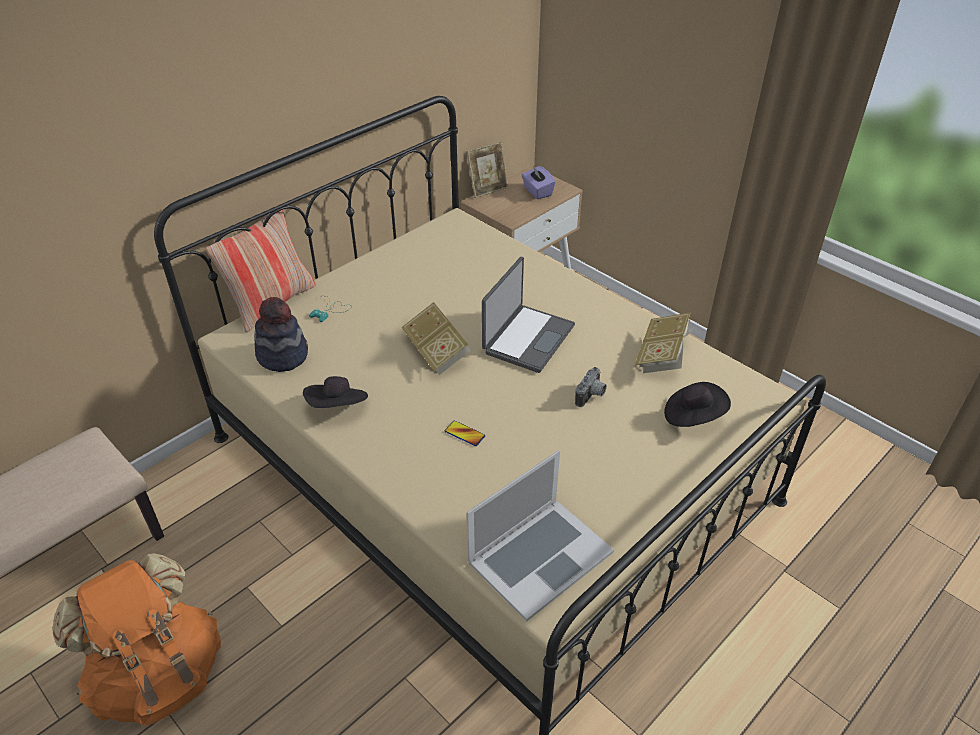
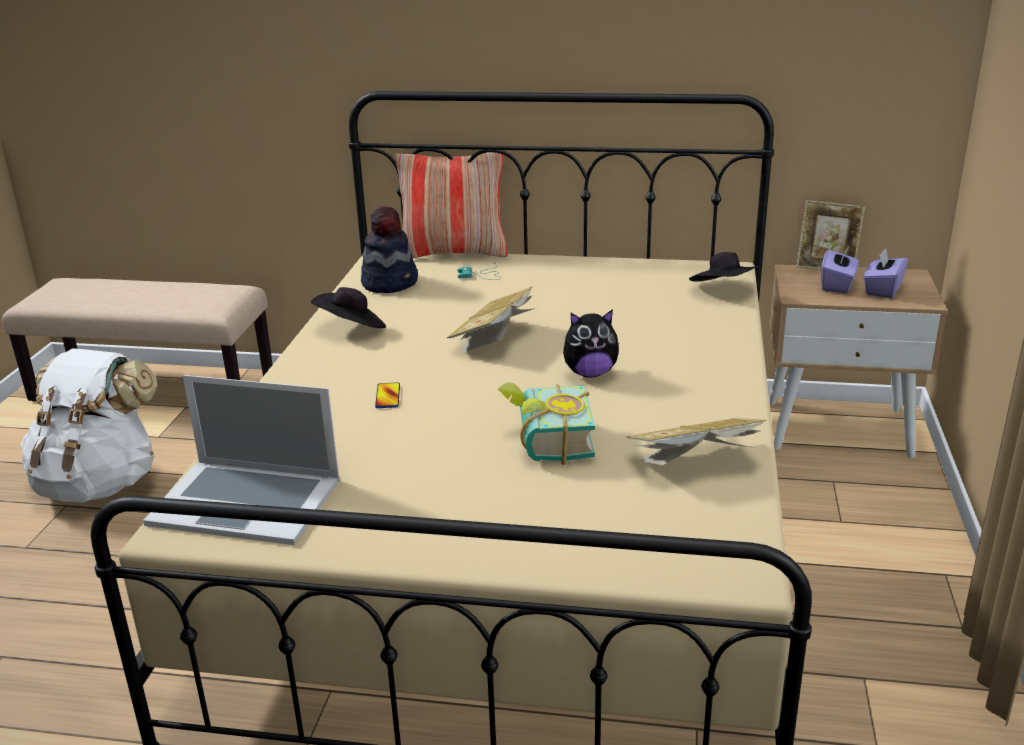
camera: 55 degrees right, 15 degrees down
(159, 674) = (100, 483): orange backpack -> white backpack
(514, 200) = (837, 285): none -> purple tissue box
(527, 339) = (590, 373): laptop -> plush toy
(591, 396) = (546, 443): camera -> book
(693, 416) = (607, 523): black hat -> black hat (723, 290)

